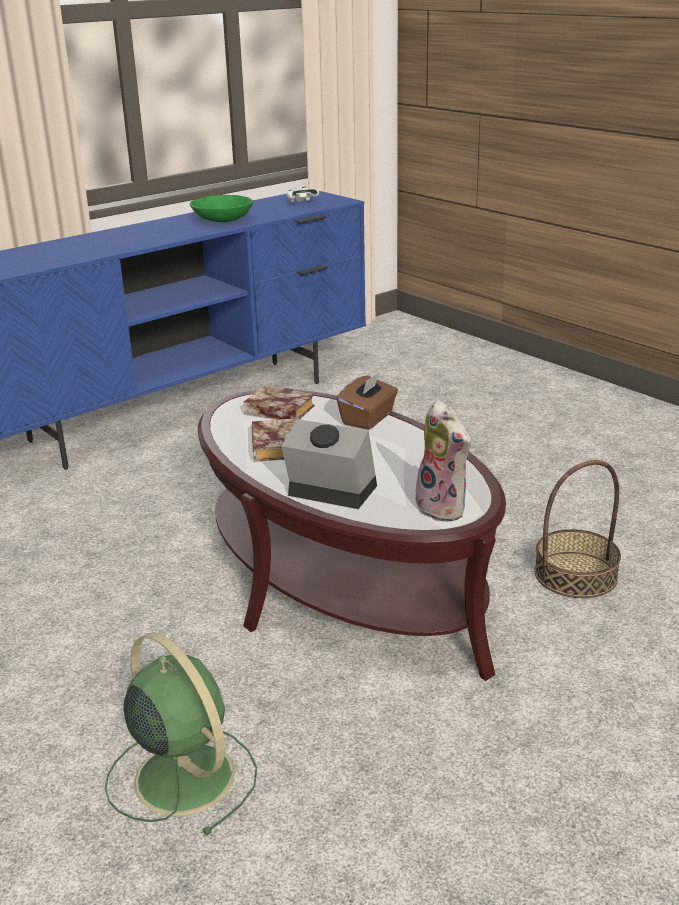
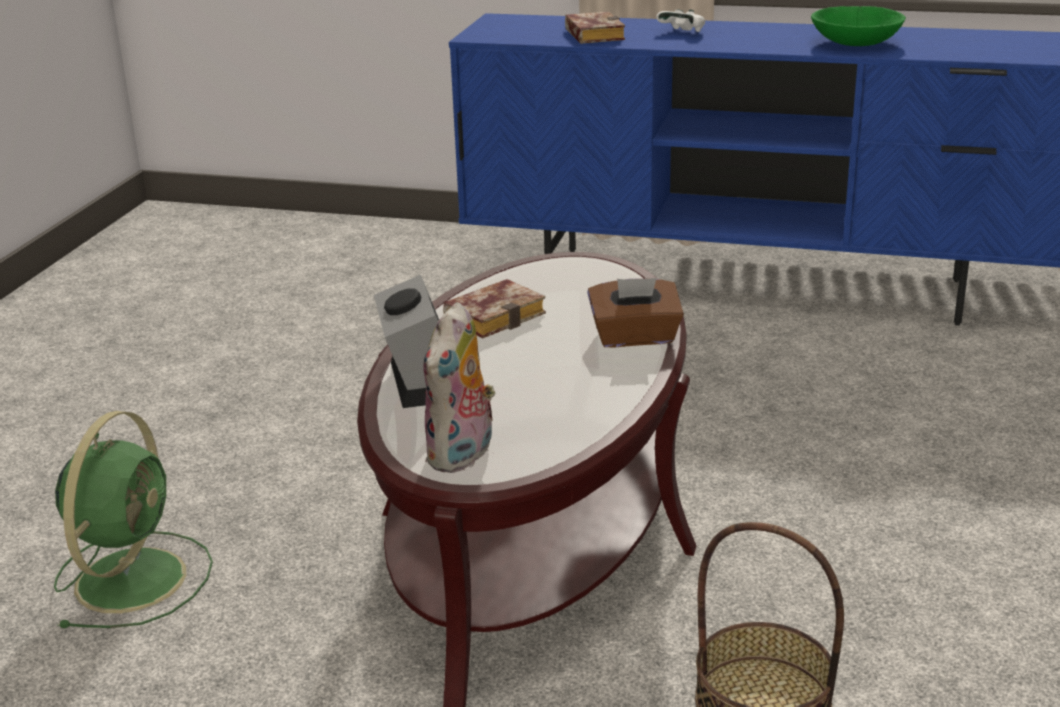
camera: 55 degrees right, 0 degrees up
(276, 411) = (582, 287): book -> book (591, 35)
(301, 203) = (1013, 47): white game controller -> white game controller (683, 32)

